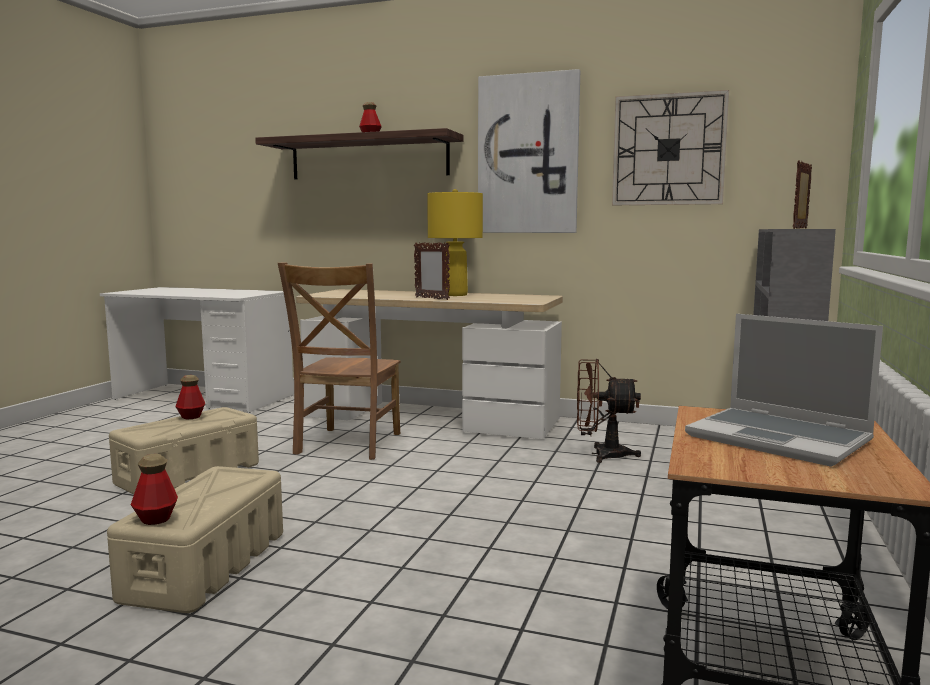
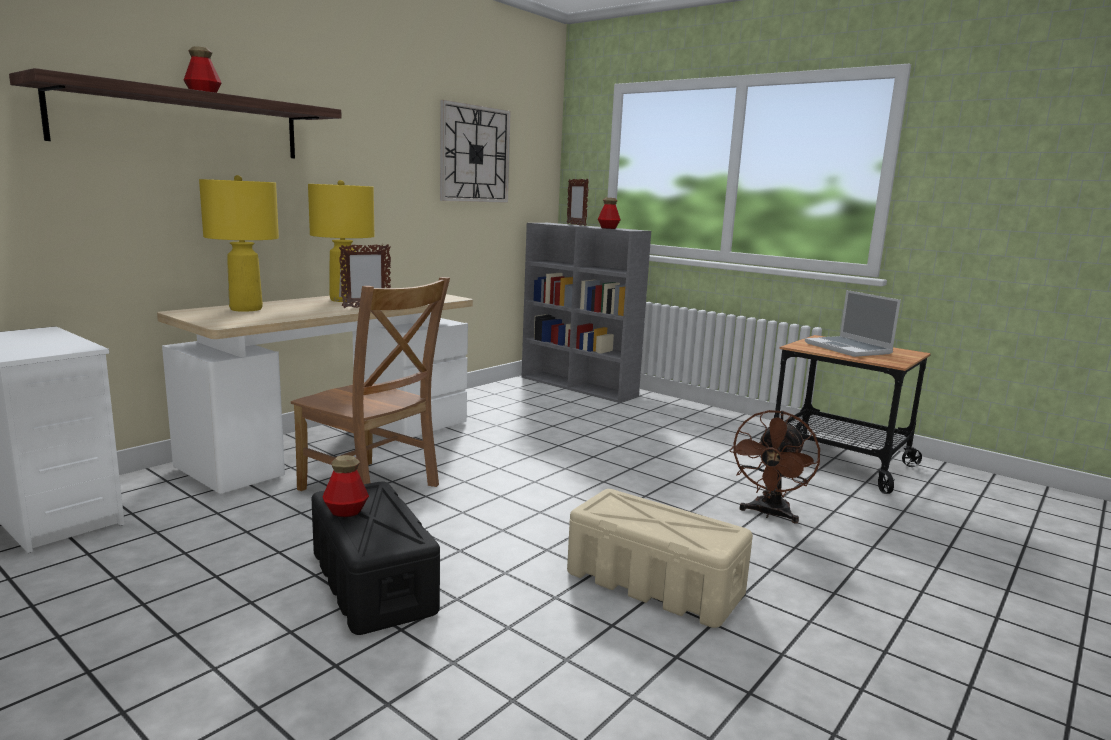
camera: 70 degrees left, 5 degrees up
(155, 518) = (713, 539): bottle -> bottle (608, 228)
(189, 474) = (372, 581): beige storage box -> black storage box
(376, 292) = (246, 309): none -> yellow table lamp
(528, 154) = (373, 144): picture -> none
(601, 454) = (520, 416): brown fan -> brown fan (769, 514)
(781, 439) = (849, 348): laptop -> laptop turned 90 degrees clockwise

